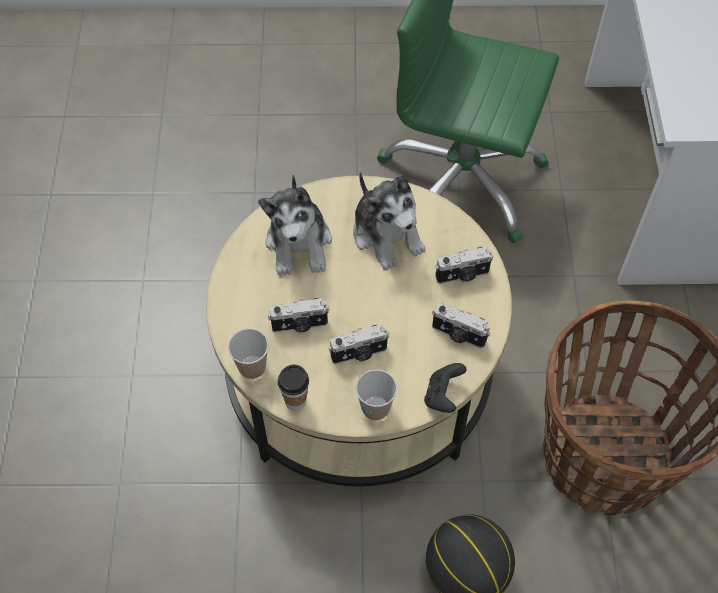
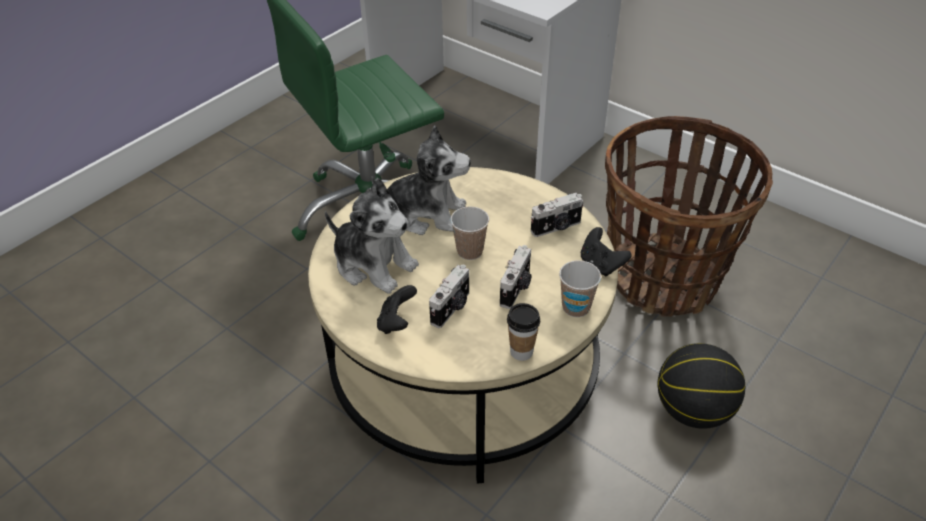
camera: 50 degrees left, 15 degrees down
(252, 367) = (459, 361): cup -> cup (469, 251)
(255, 301) = (397, 322): none -> black game controller
(462, 275) = (508, 197): camera -> none

